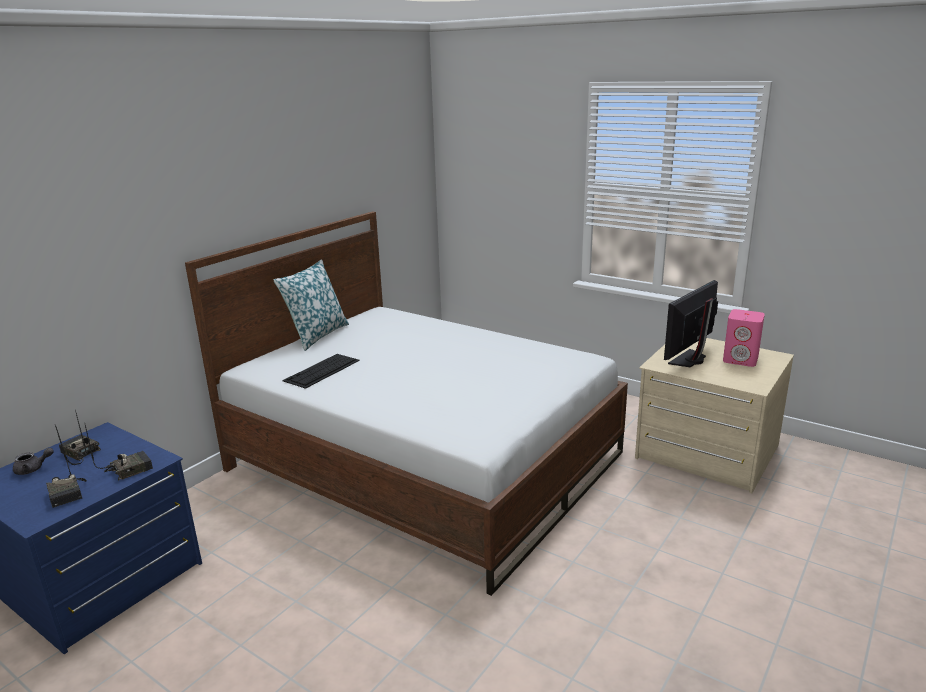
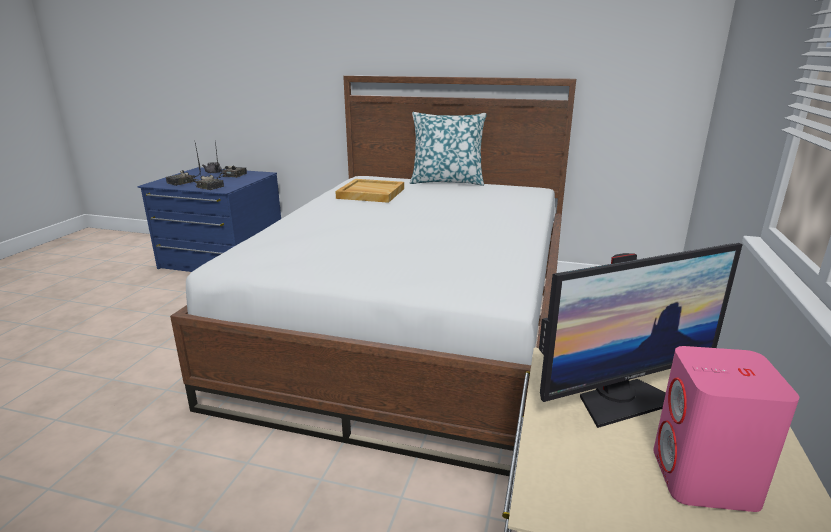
camera: 70 degrees right, 0 degrees up
(321, 371) = (370, 193): keyboard -> beige tray
(690, 360) = (621, 399): monitor -> monitor turned 135 degrees clockwise

